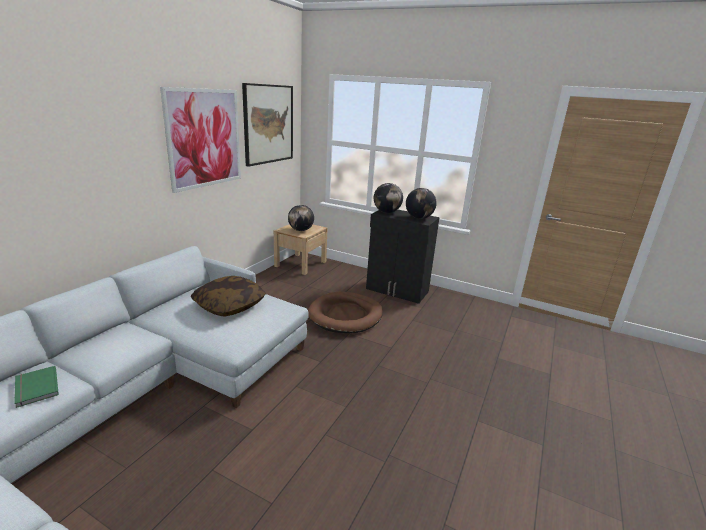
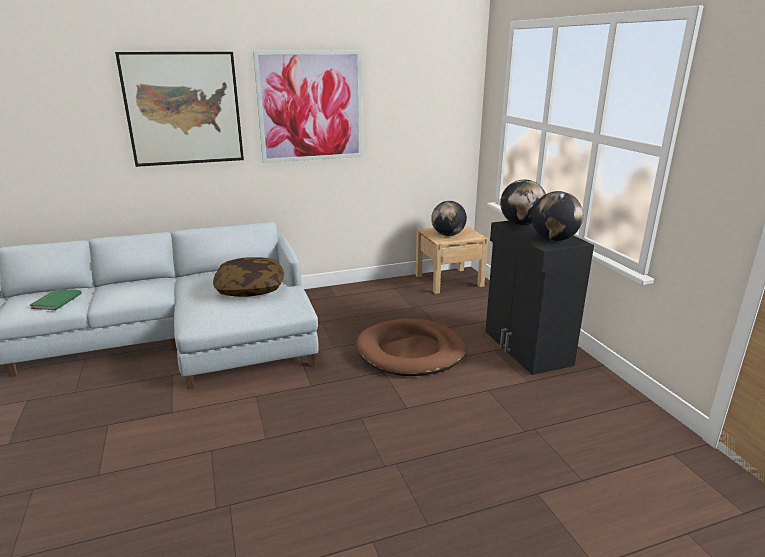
camera: 45 degrees right, 0 degrees up
(268, 124) = (417, 92): picture -> picture (183, 109)

